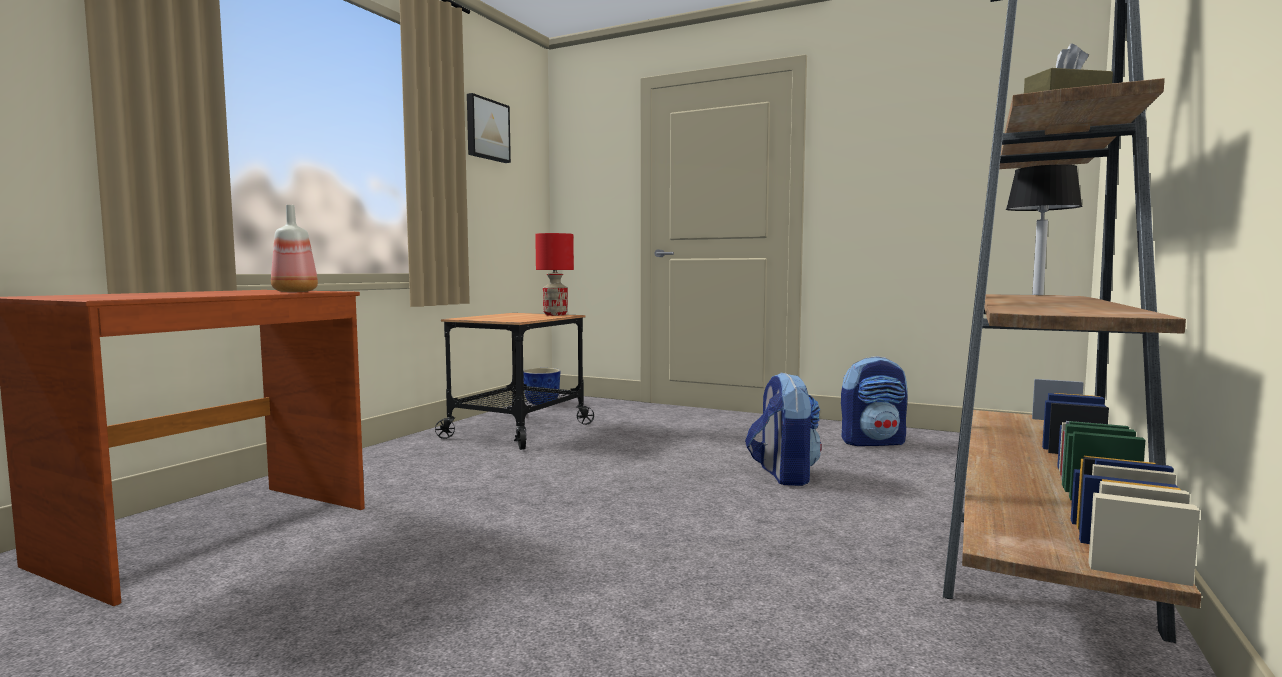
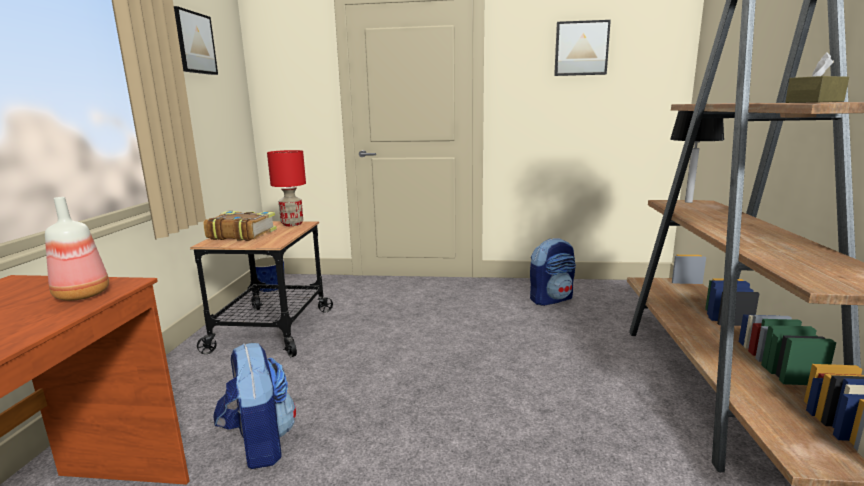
camera: 20 degrees left, 10 degrees up
(497, 316) = (241, 234): none -> book
(783, 475) = (519, 350): backpack -> backpack (259, 444)
(930, 118) = (581, 48): none -> picture

